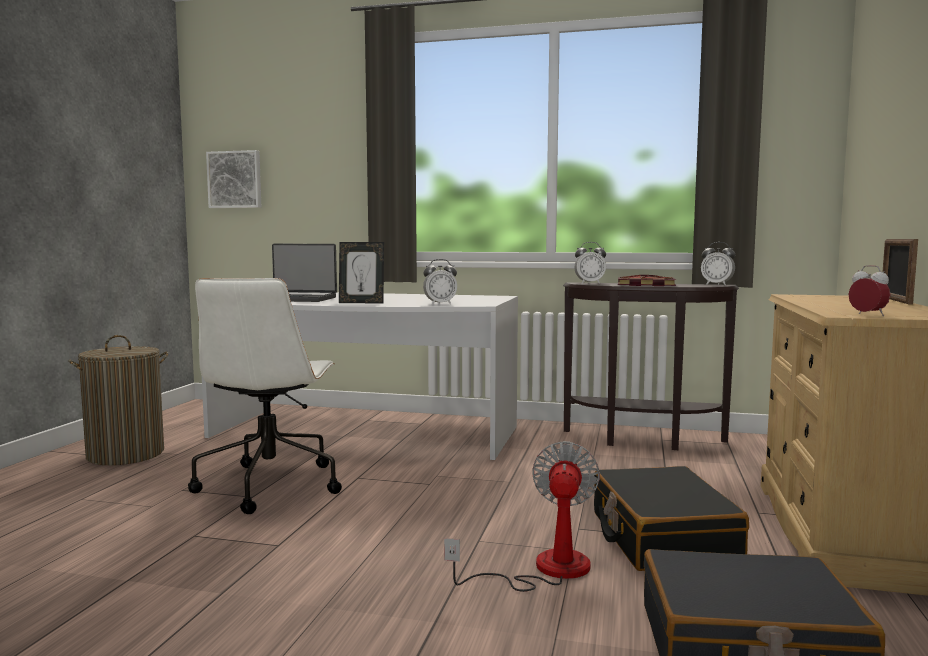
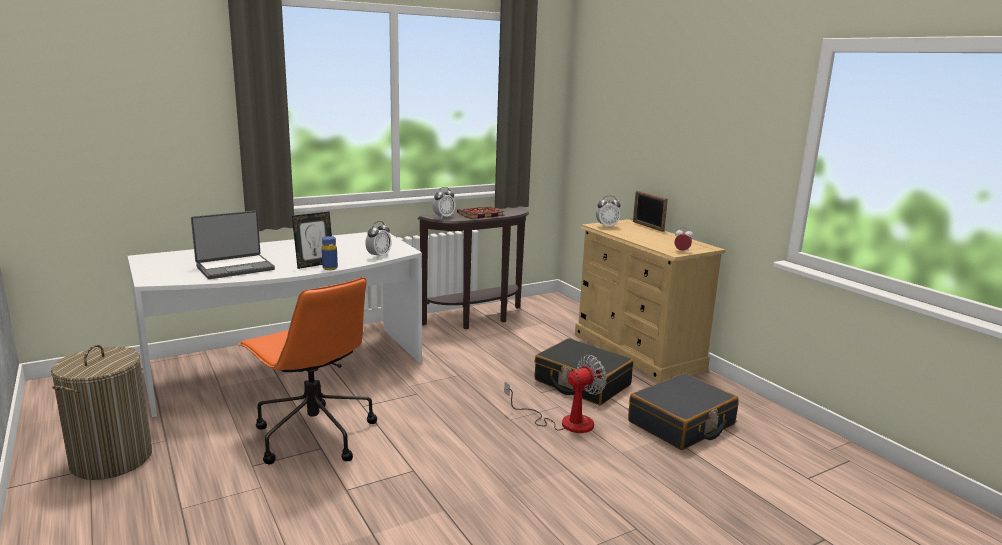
camera: 45 degrees left, 10 degrees up
(235, 180) = (60, 134): picture -> none
(270, 485) = (313, 435): white office chair -> orange office chair
(365, 305) = (330, 268): none -> blue bottle
(544, 570) = (565, 422): fan -> fan turned 90 degrees clockwise
(717, 285) = (517, 209): alarm clock -> alarm clock (607, 226)

